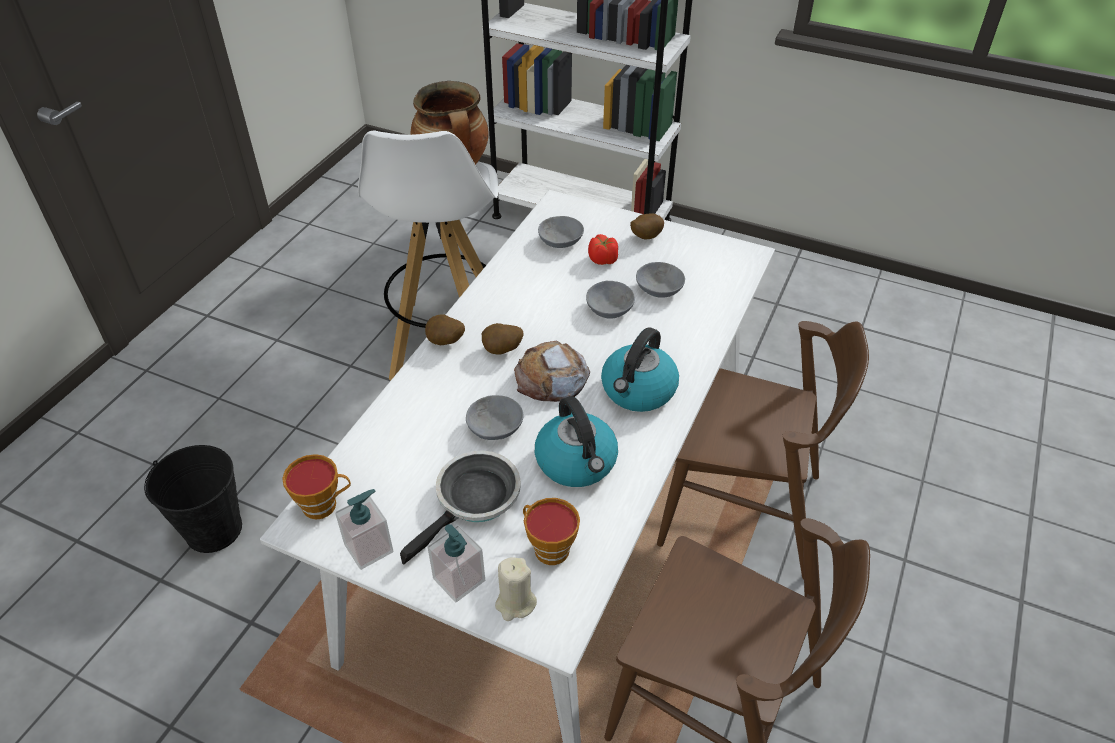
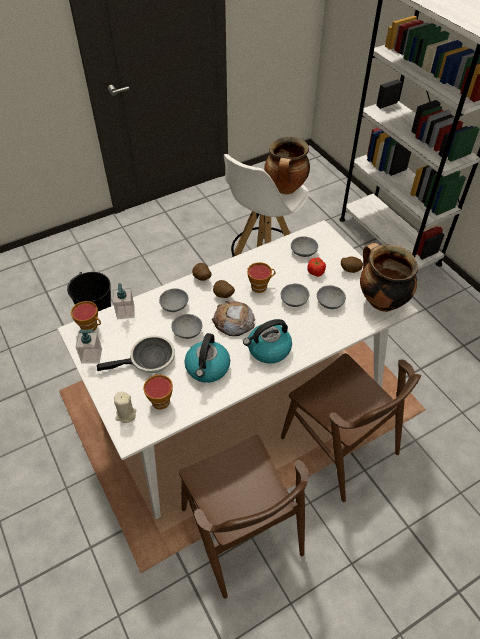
camera: 35 degrees right, 5 degrees up
(439, 401) = (174, 306): none -> grey bowl
(459, 579) = (113, 391): soap dispenser -> soap dispenser (125, 312)
(545, 312) = (261, 286): none -> cup
(720, 257) = (380, 301): none -> cooking pot

